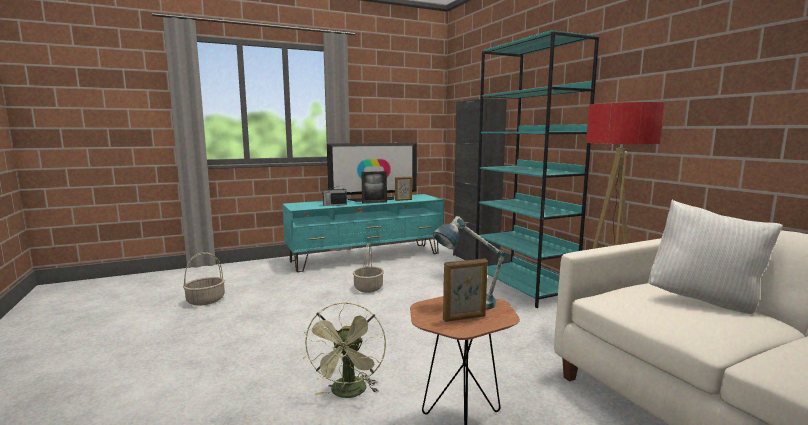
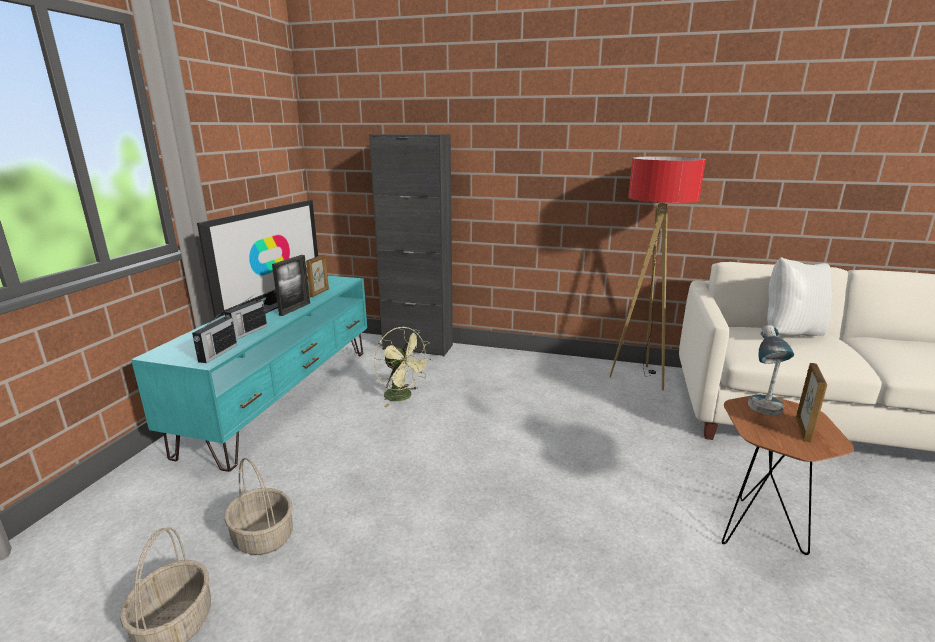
camera: 50 degrees left, 10 degrees up
(306, 207) = (217, 353): none -> radio
(348, 393) = (652, 580): green fan -> green fan (403, 397)
(368, 288) = (388, 441): basket -> basket (262, 537)
(523, 286) = (518, 362): turquoise bookcase -> none

